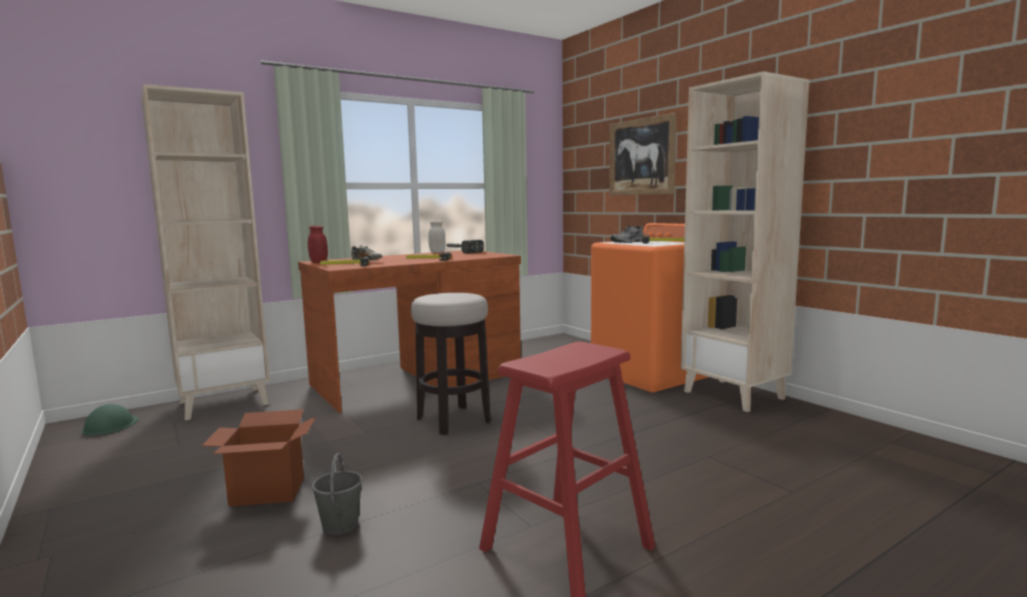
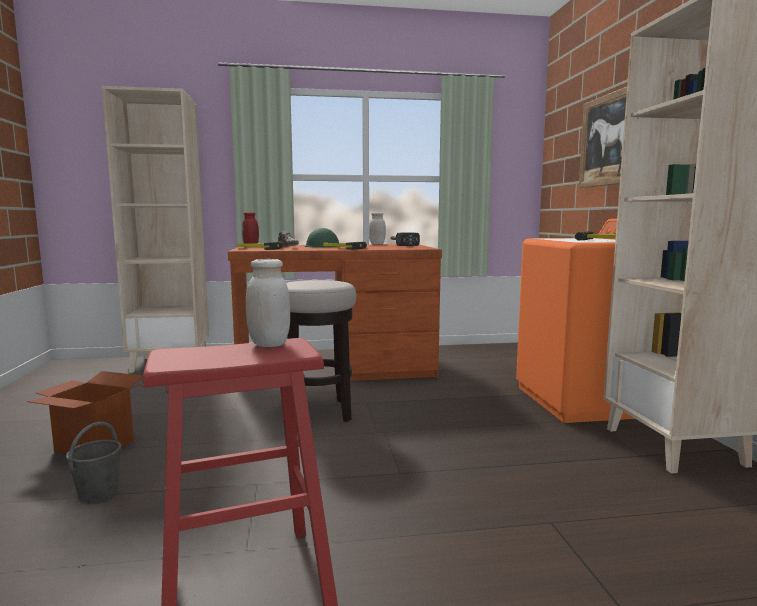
camera: 25 degrees right, 0 degrees up
(110, 425) = (82, 368): green hard hat -> green hard hat (323, 246)
(572, 348) = (269, 344): none -> white jar
(628, 242) = (565, 239): grey shoe -> none

